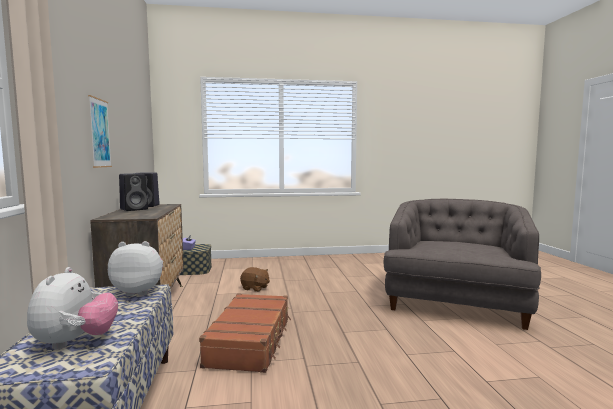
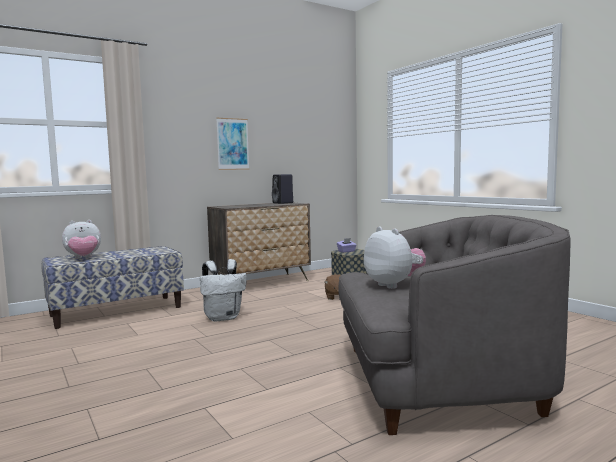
camera: 65 degrees right, 0 degrees up
(135, 209) = (262, 204): black speaker -> none
(139, 291) = (161, 251): plush toy -> plush toy (393, 285)
(251, 341) = (223, 318): brown suitcase -> white backpack

